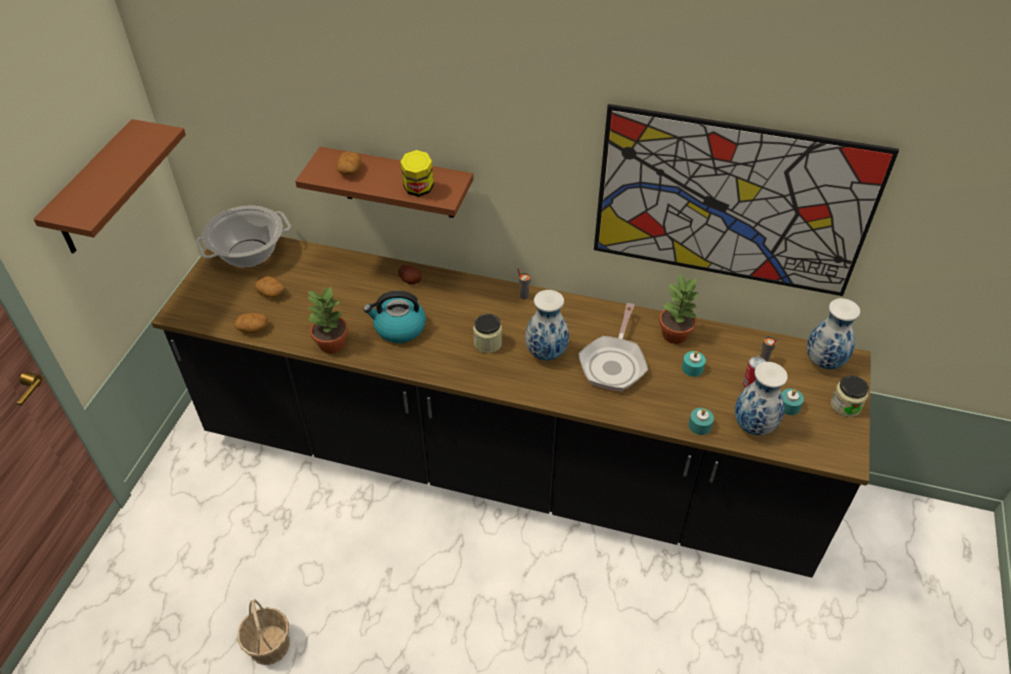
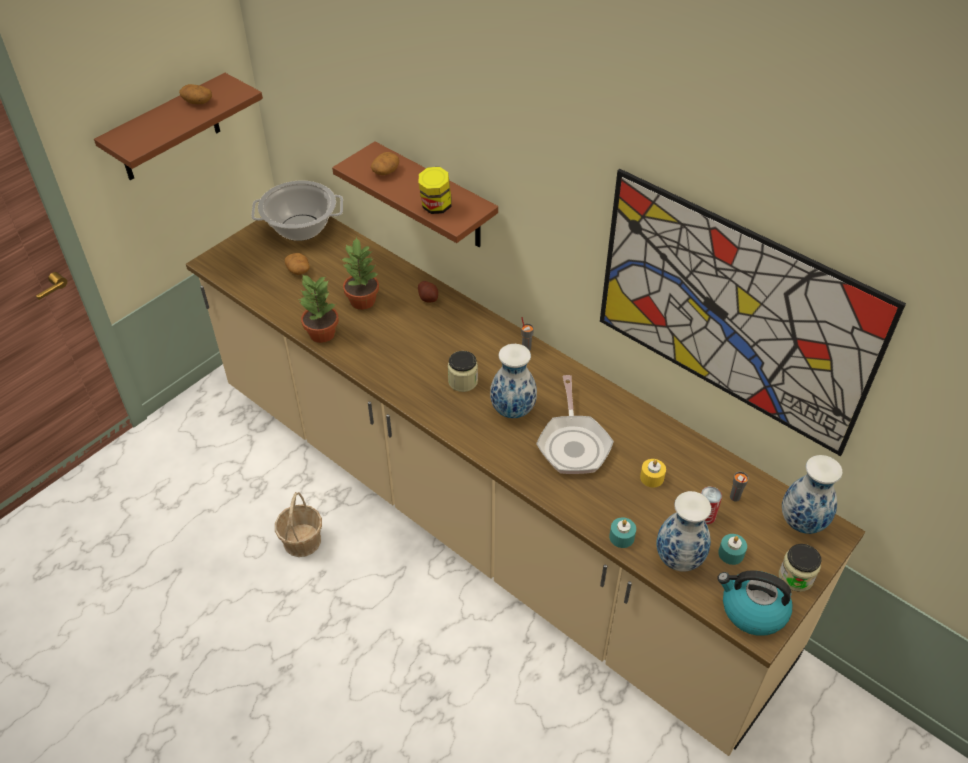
camera: 25 degrees right, 0 degrees up
(252, 329) = (263, 297): potato -> potato (197, 102)
(269, 644) = (187, 594): basket -> basket (302, 540)
(399, 328) = (390, 339): kettle -> kettle (752, 610)
(505, 464) = (484, 516): black counter -> beige counter
(613, 363) = (573, 444): frying pan -> frying pan turned 45 degrees counterclockwise
(675, 334) = (656, 437): potted plant -> potted plant (363, 301)
(692, 368) = (652, 477): turquoise candle -> yellow candle

